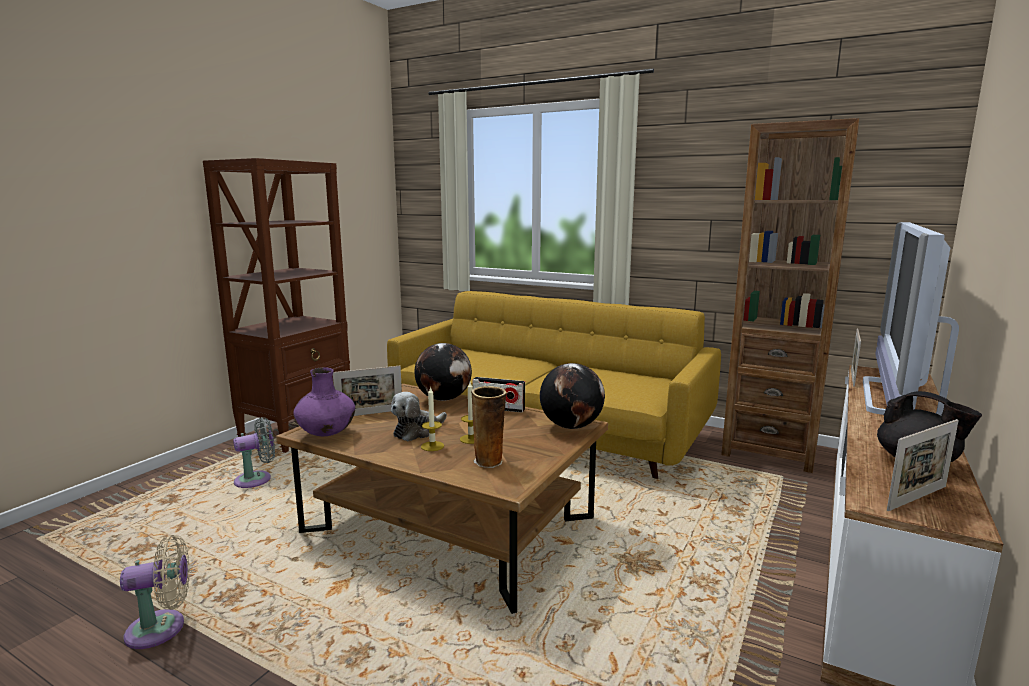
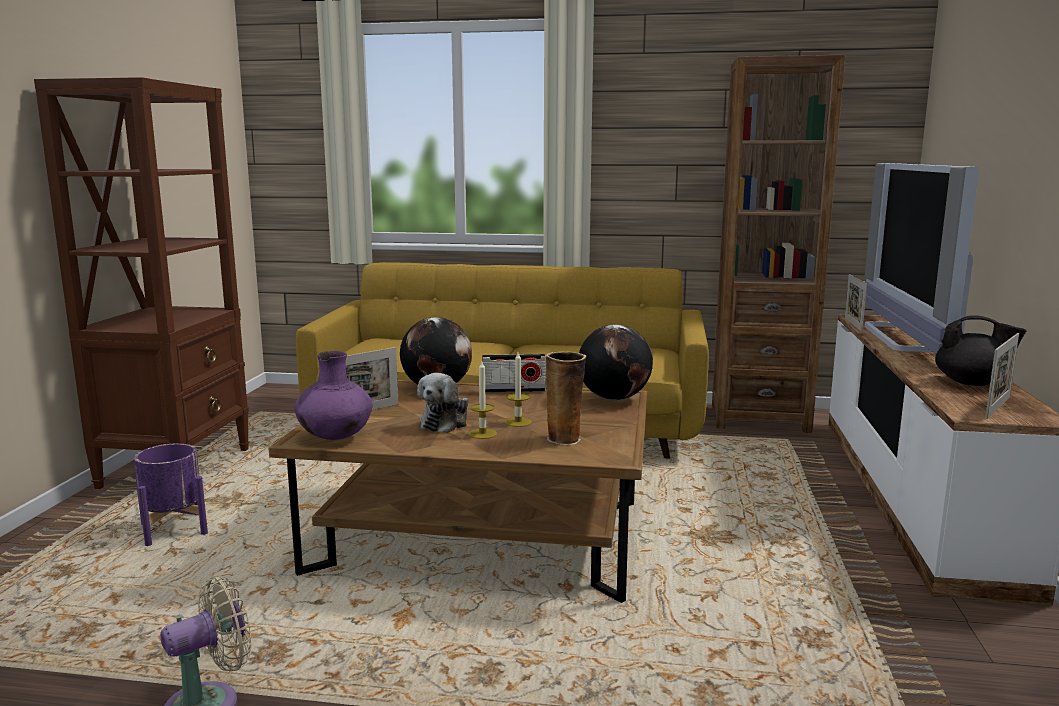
camera: 20 degrees left, 0 degrees up
(257, 479) = (174, 529): grey fan -> purple planter

